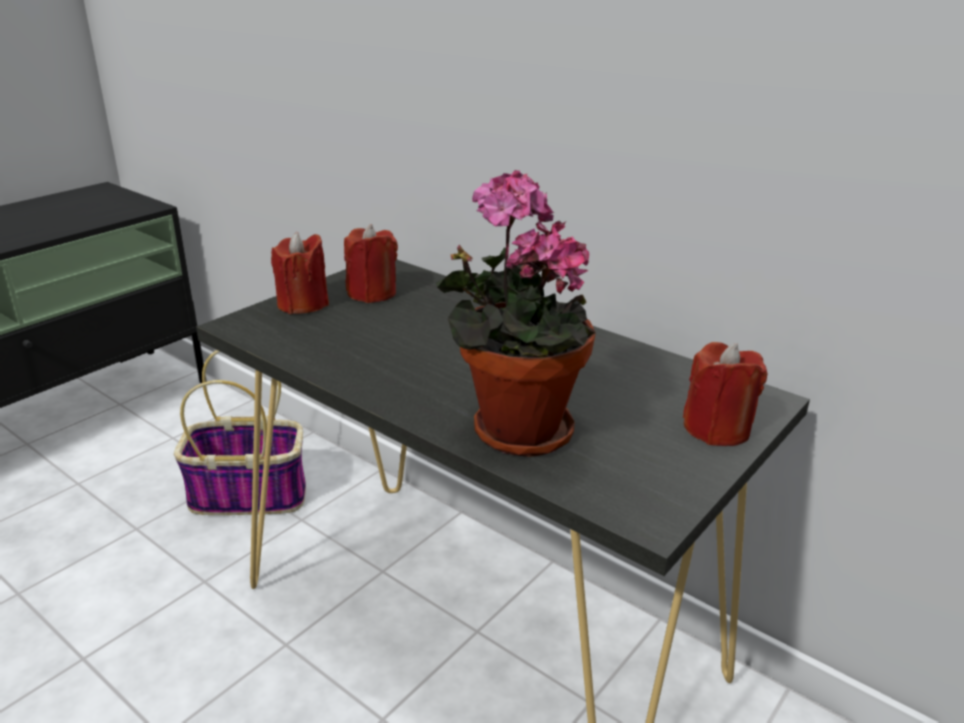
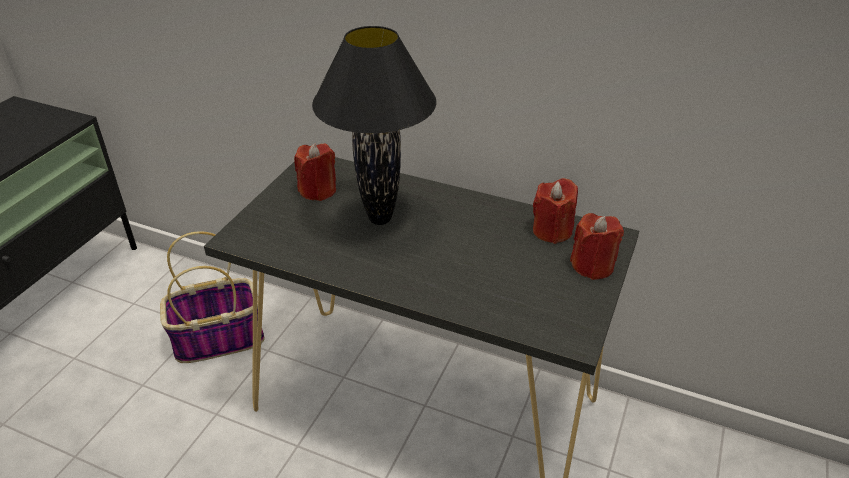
camera: 15 degrees left, 10 degrees up
(303, 304) = (272, 210): red candle -> red candle (552, 231)
(434, 331) = (380, 218): none -> black table lamp
(513, 430) = (470, 293): potted plant -> none

